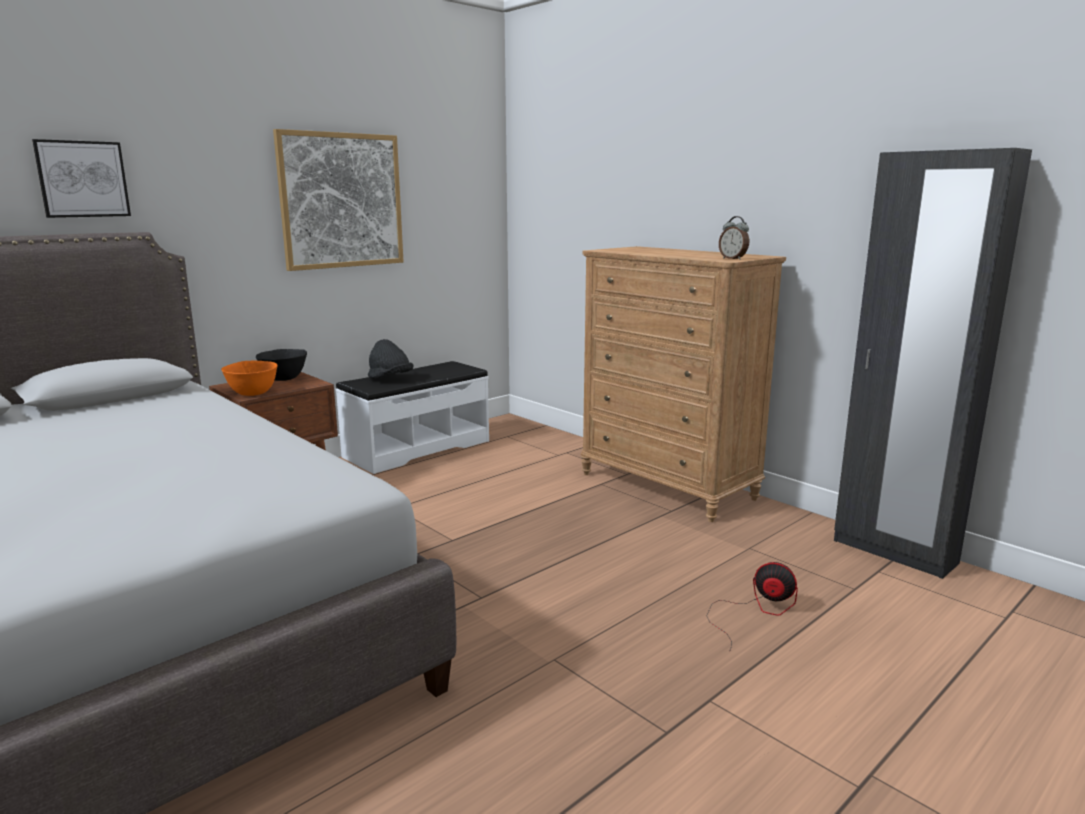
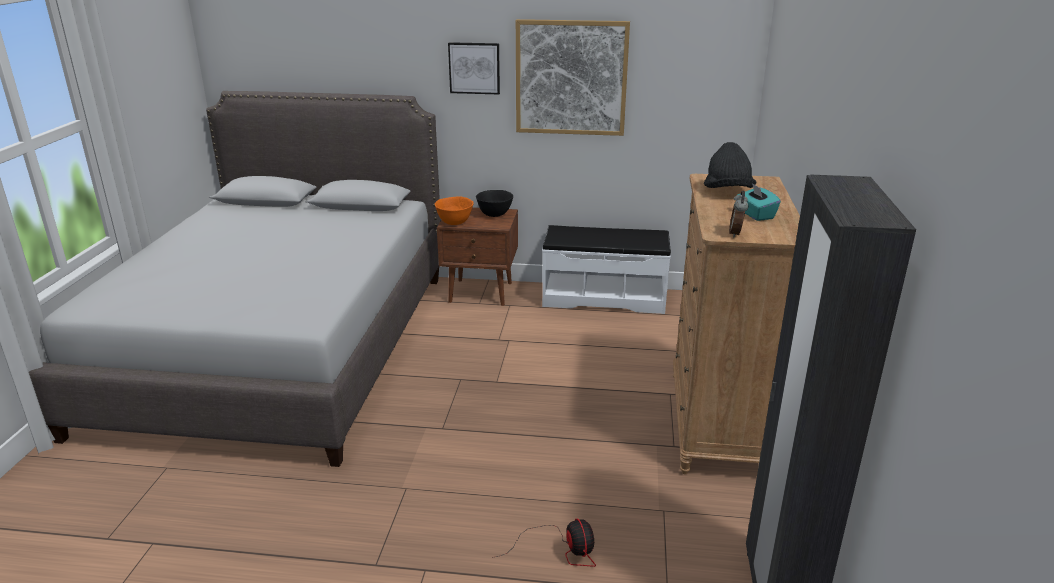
camera: 50 degrees right, 10 degrees up
(82, 179) = (382, 57): picture -> picture (474, 68)
(390, 379) = (583, 235): black hat -> black hat (727, 192)
(703, 254) = (755, 215): none -> turquoise tissue box

